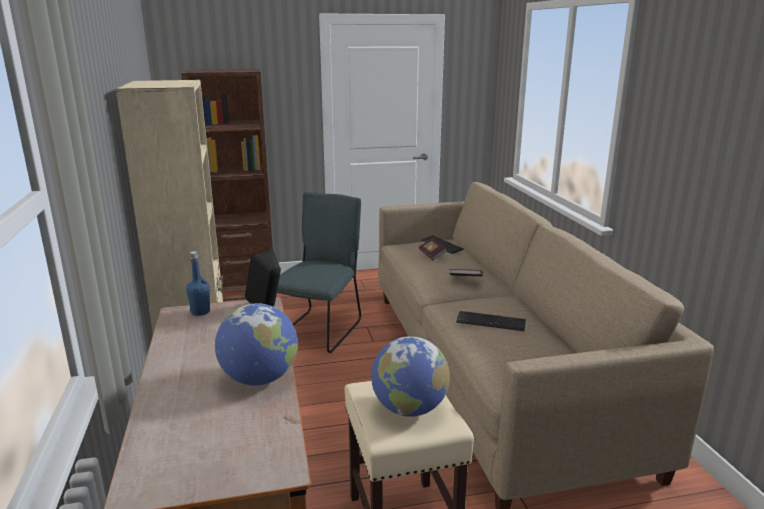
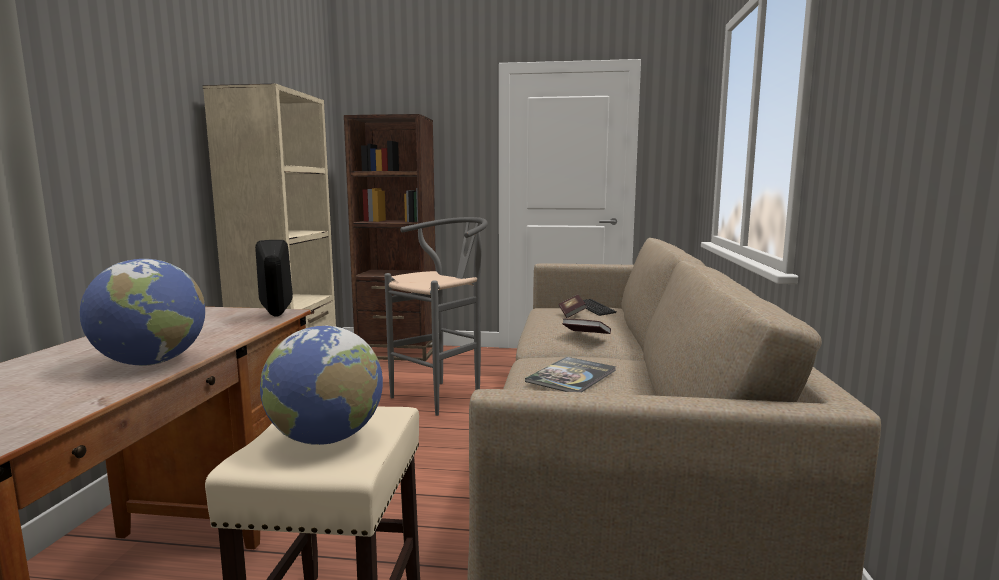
camera: 20 degrees right, 10 degrees down
(200, 312) = (210, 311): blue bottle -> none
(320, 329) = (443, 395): grey chair -> grey stool
(490, 322) = (571, 376): keyboard -> book

